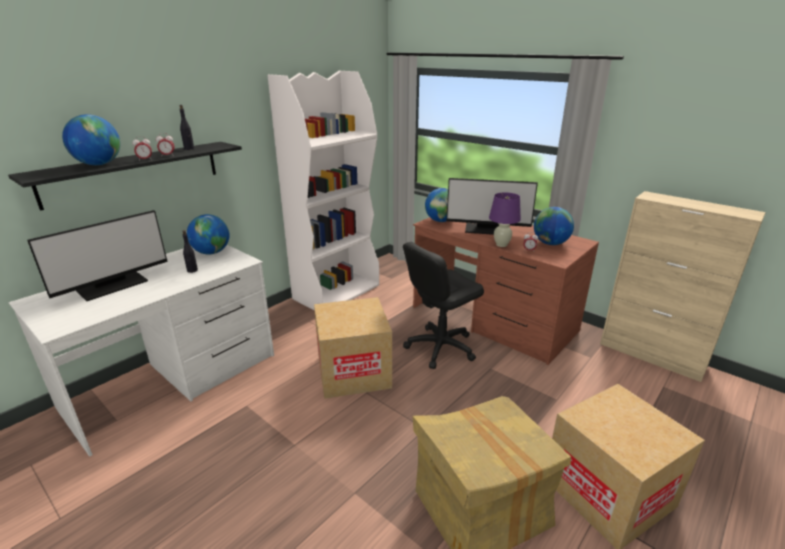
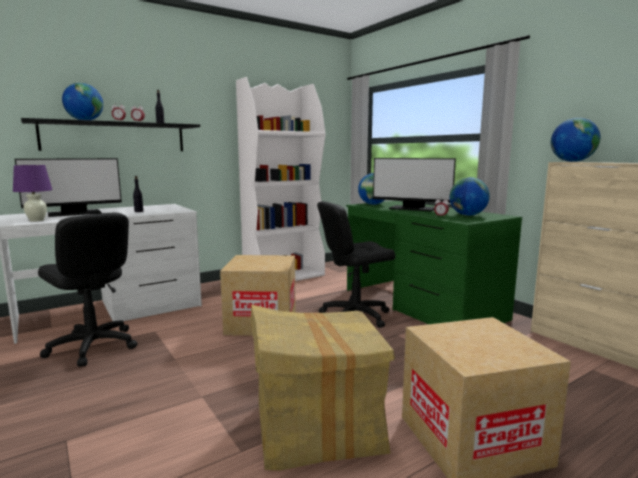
camera: 15 degrees right, 15 degrees down
(190, 443) = (93, 346): none -> black office chair
(211, 252) = (164, 207): globe -> globe (572, 161)
(492, 319) = (421, 304): brown desk -> green desk
(501, 245) = (417, 214): purple table lamp -> purple table lamp (37, 220)

